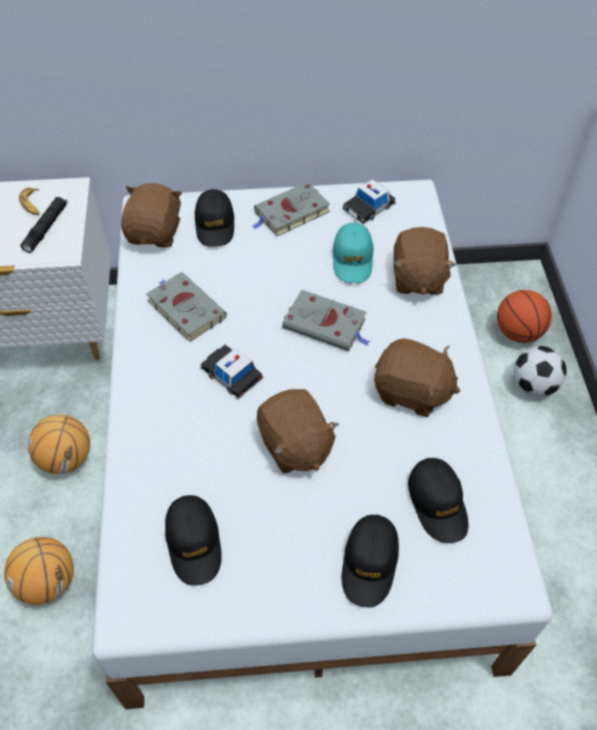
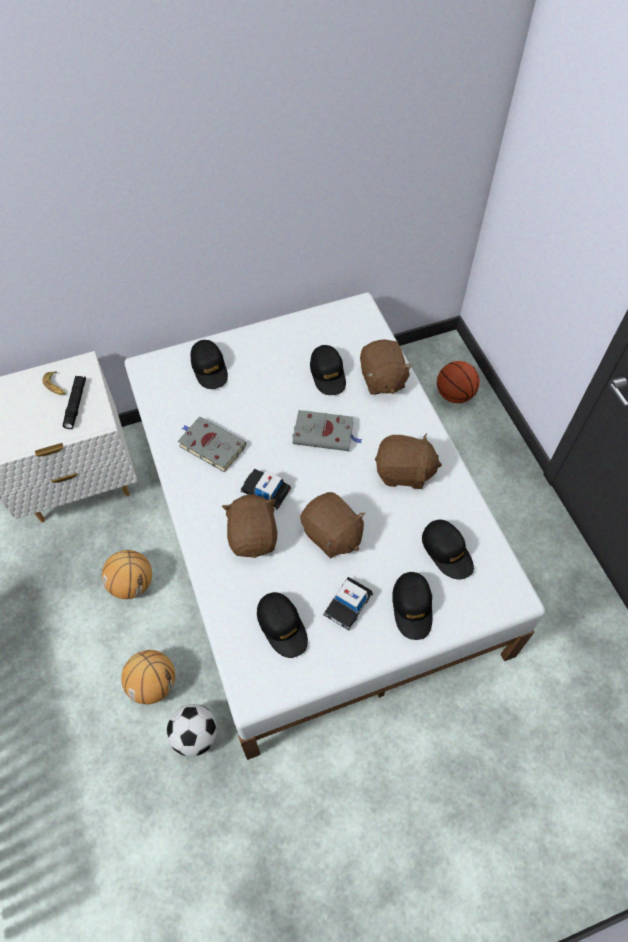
camera: 15 degrees left, 5 degrees up
(155, 233) = (163, 386): brown plush toy -> brown plush toy (253, 536)
(290, 213) = (267, 345): grey book -> none
(352, 259) = (328, 374): turquoise cap -> black cap
(368, 207) = (327, 327): toy car -> toy car (348, 605)
(533, 385) = (477, 435): football -> football (195, 735)

